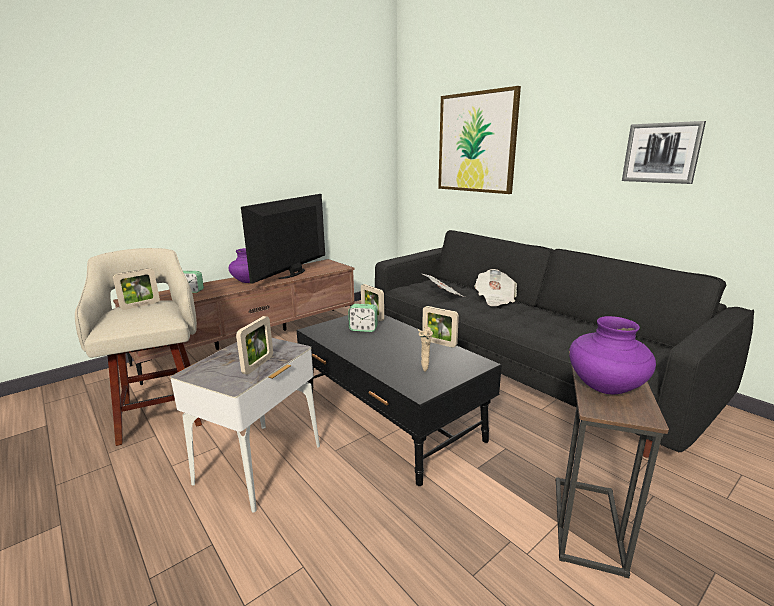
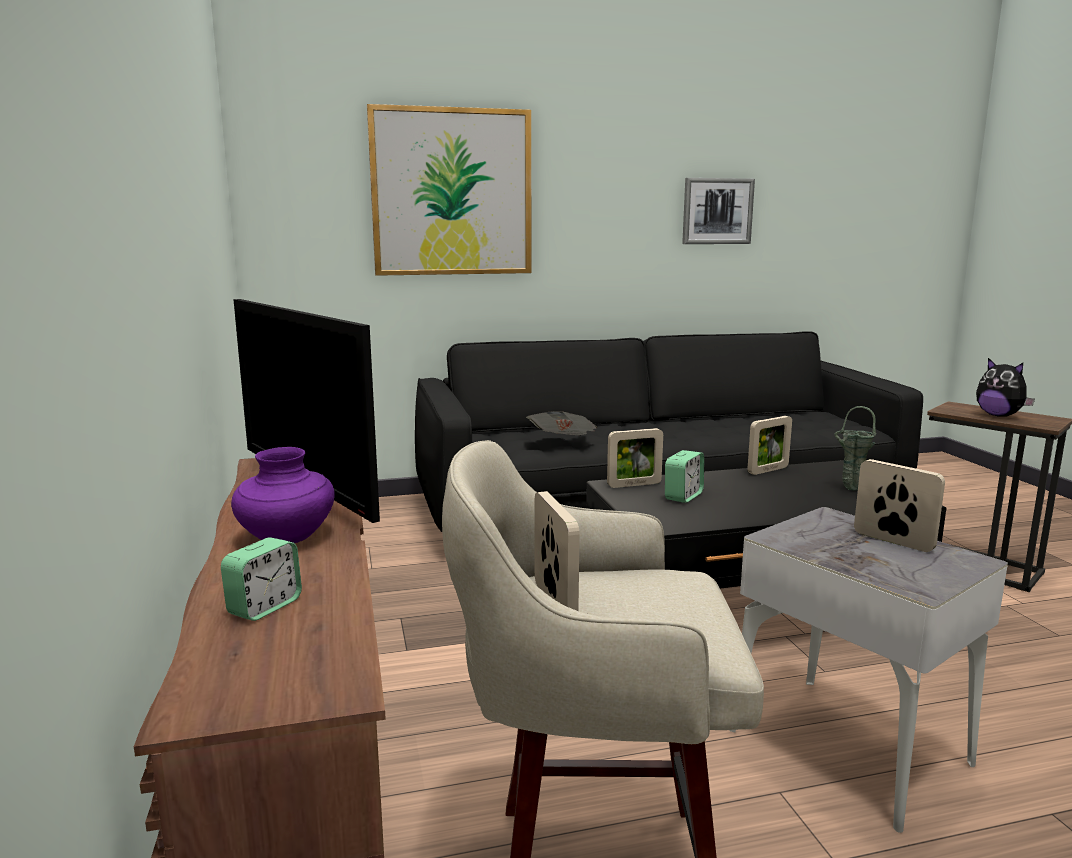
camera: 65 degrees left, 5 degrees down
(424, 369) = (849, 489): beige vase -> green vase
(495, 299) = (610, 426): newspaper -> none
(605, 387) = (999, 415): purple vase -> plush toy

